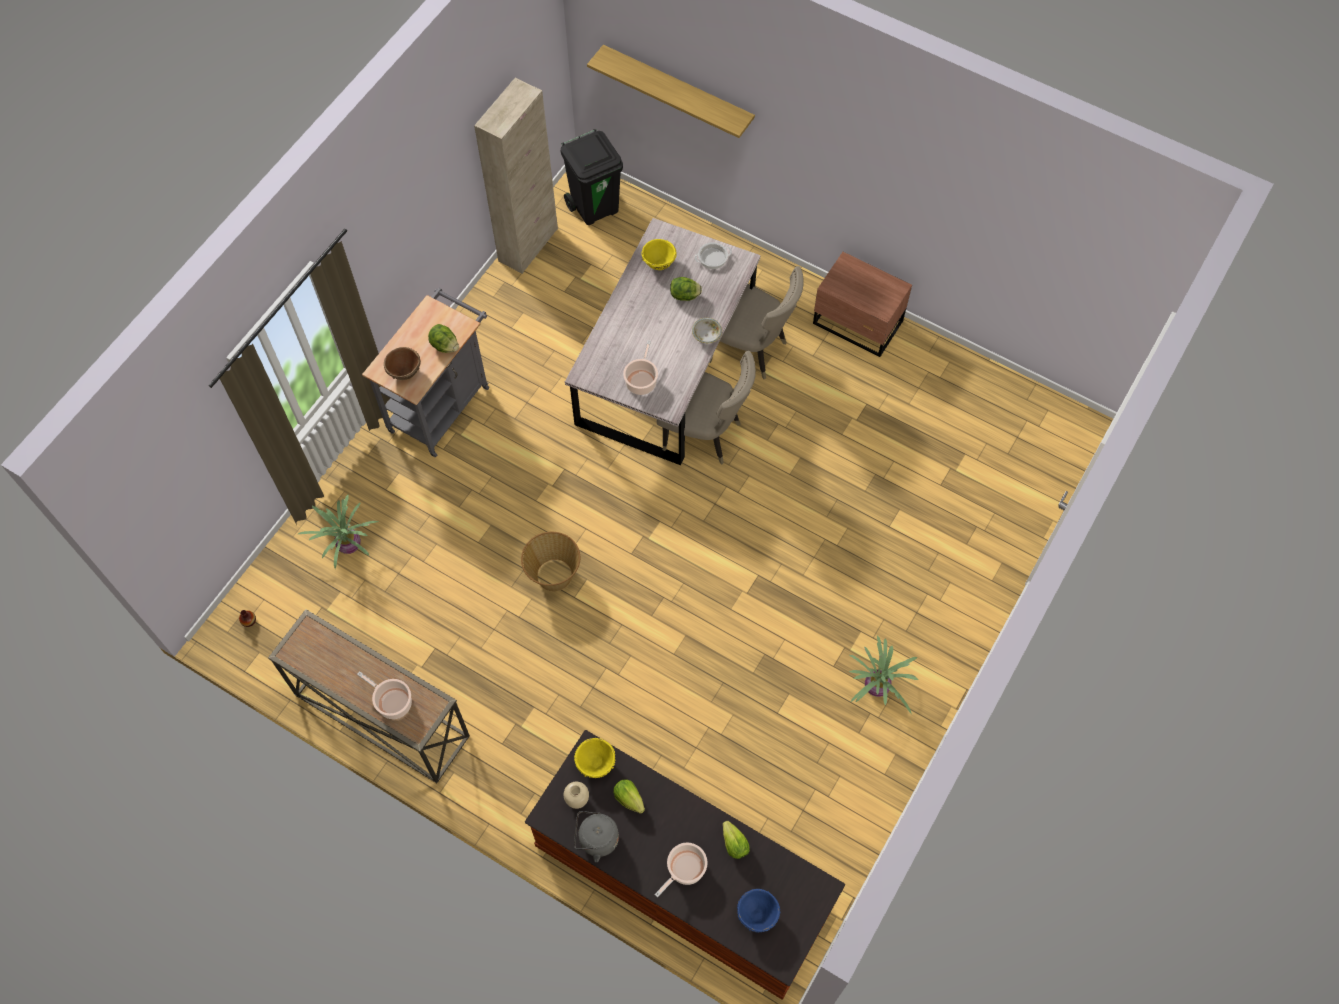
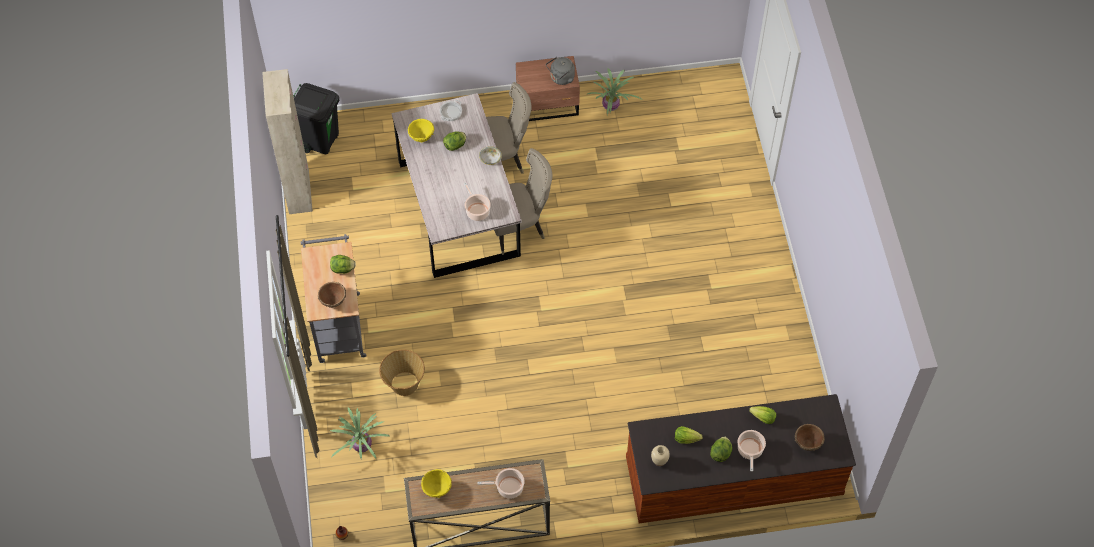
camera: 40 degrees left, 5 degrees down
(553, 575) = (505, 371): basket -> basket (404, 384)
(596, 764) = (651, 435): yellow bowl -> yellow bowl (437, 489)
(596, 839) = (689, 473): grey kettle -> grey kettle (561, 78)
(650, 845) = (720, 453): none -> lettuce
(678, 90) = (360, 20): shelf -> none
(757, 914) = (807, 443): blue bowl -> brown bowl
(877, 688) = (744, 298): potted plant -> potted plant (611, 106)

